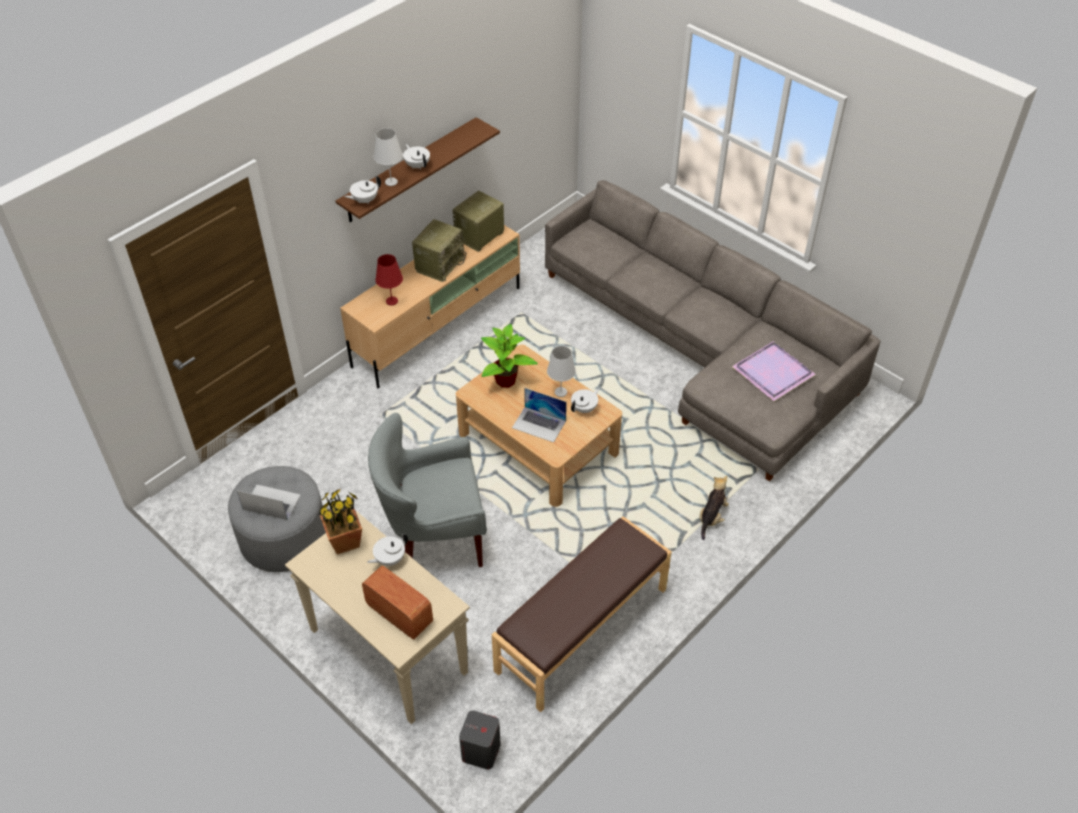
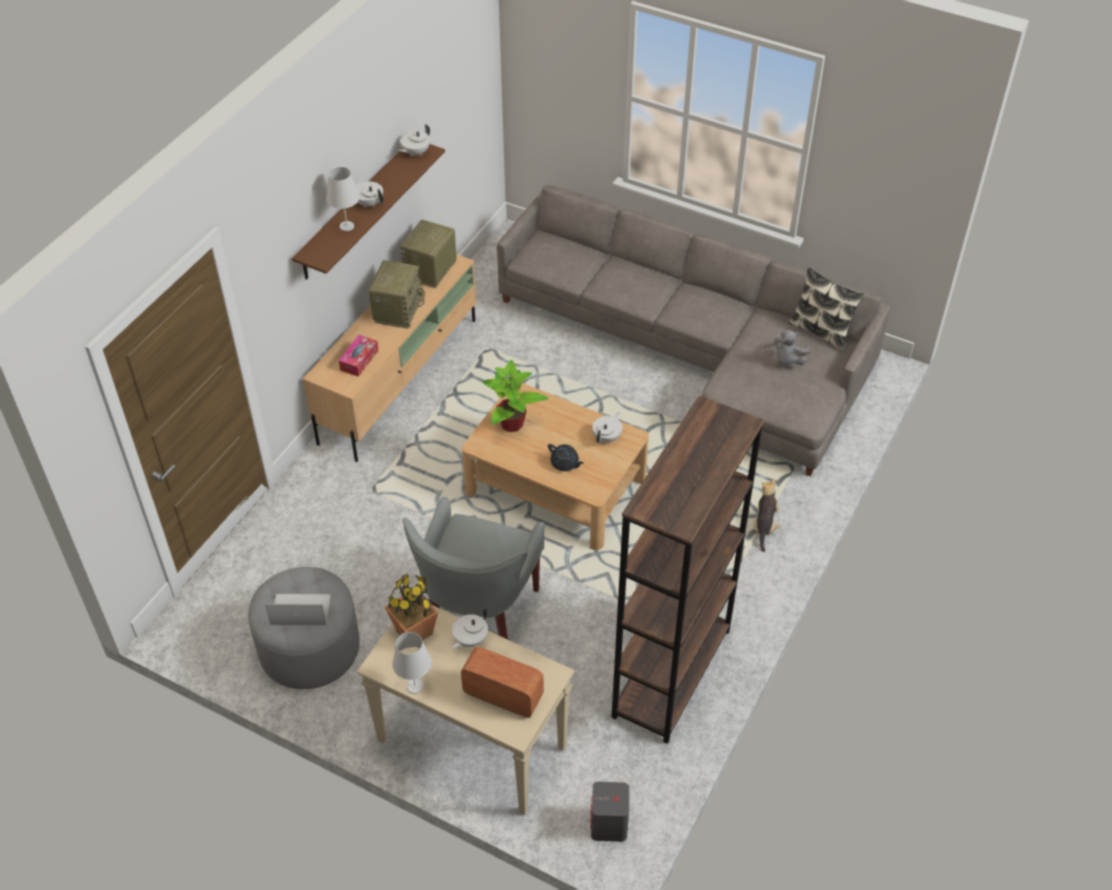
camera: 15 degrees left, 0 degrees up
(364, 200) = (325, 252): white teapot -> white teapot (415, 153)
(392, 301) = (359, 360): red table lamp -> tissue box
(434, 539) = (479, 613): grey armchair -> grey armchair turned 45 degrees counterclockwise
(539, 424) = (565, 464): laptop -> black teapot
(560, 392) = (575, 424): white table lamp -> white table lamp (414, 686)
(582, 630) = (671, 673): brown bench -> brown bookcase
(771, 372) = (788, 360): purple tray -> grey plush toy
(811, 352) = (821, 331): none -> pillow

